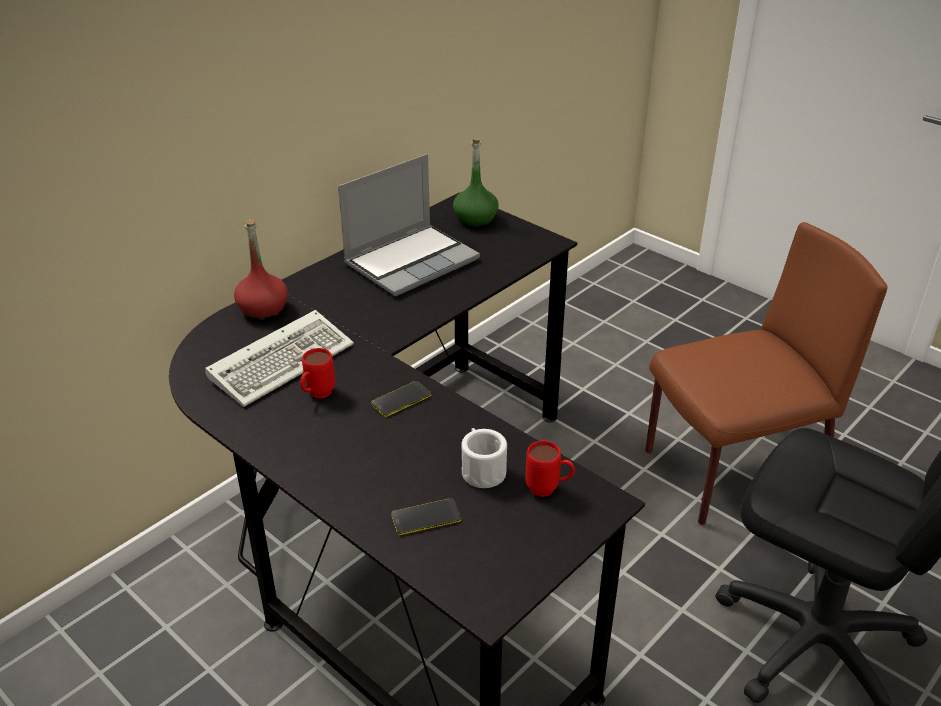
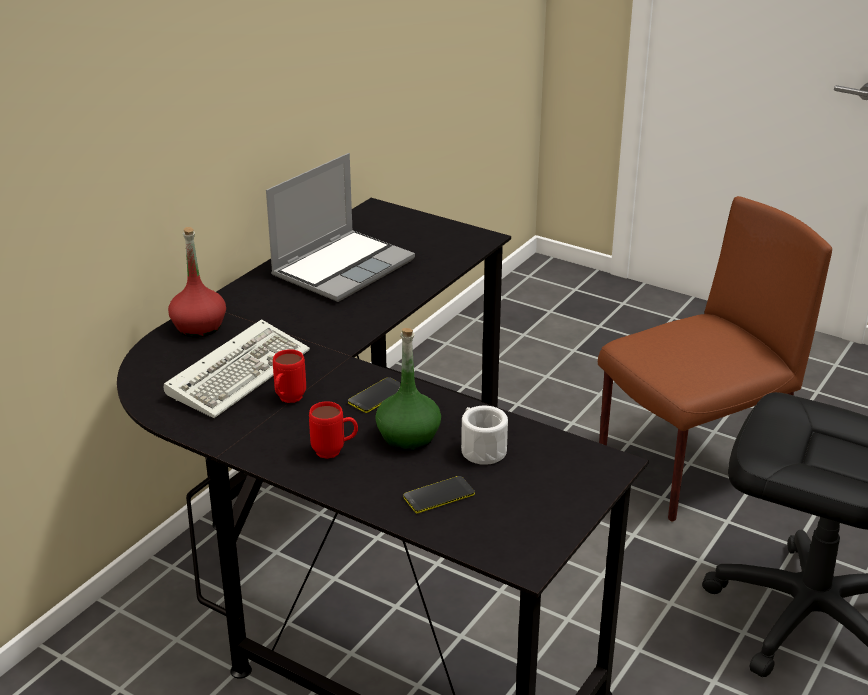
camera: 10 degrees left, 5 degrees down
(475, 219) = (397, 222): green bottle -> green bottle (408, 436)
(548, 490) = (552, 459): red mug -> red mug (335, 452)

